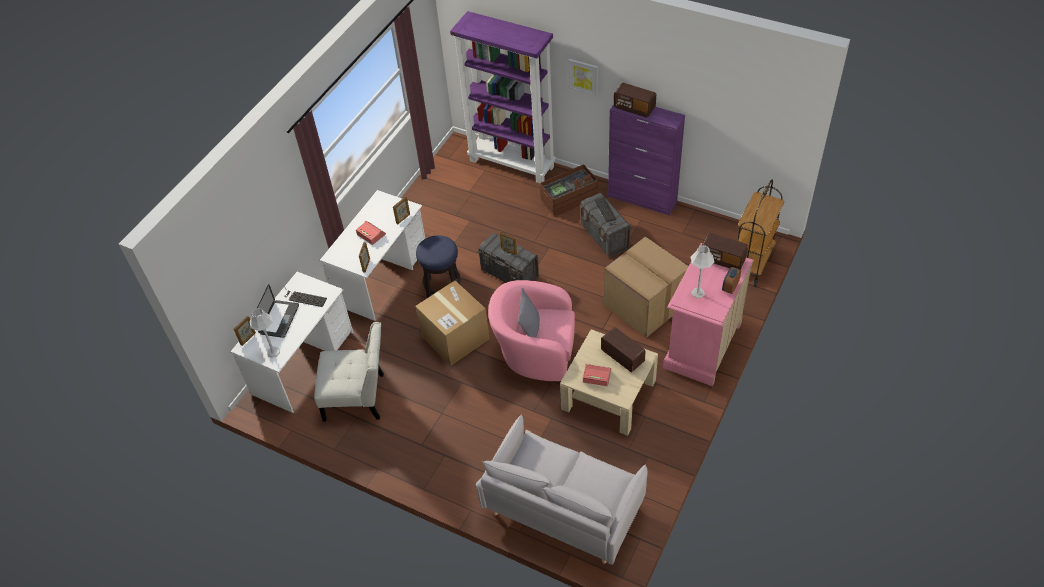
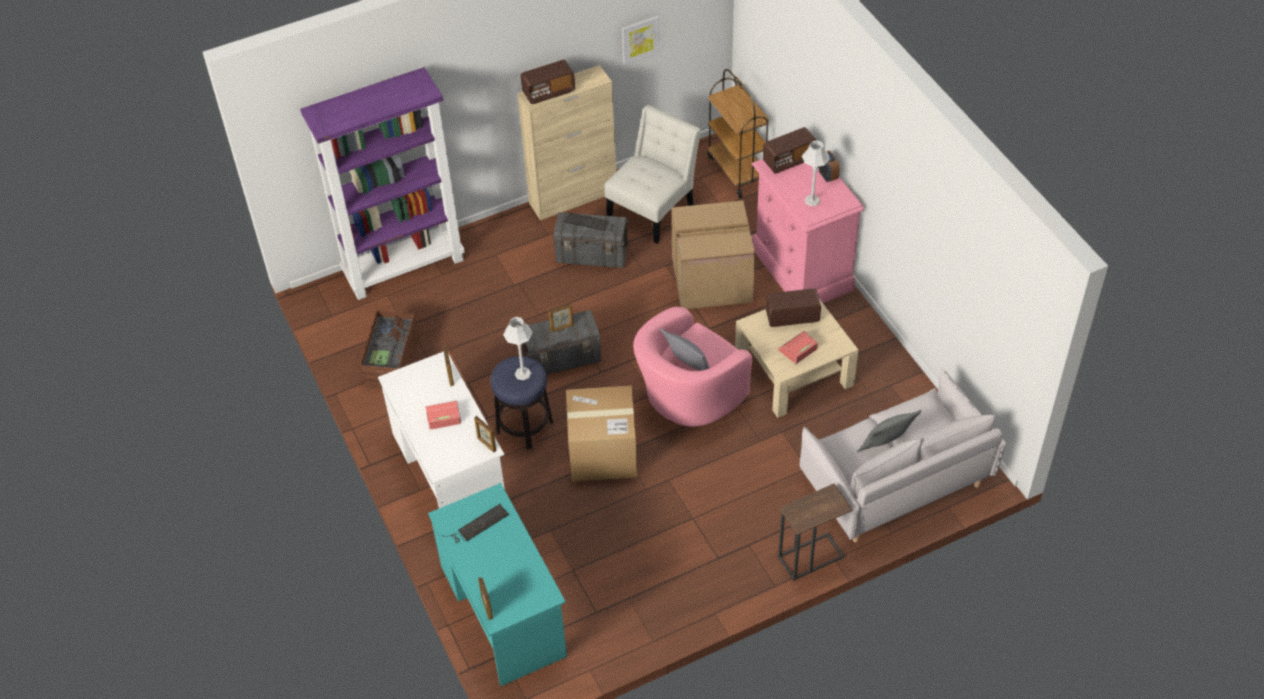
camera: 55 degrees left, 0 degrees up
(273, 352) = (532, 592): grey table lamp -> grey table lamp (523, 373)
(279, 319) = (487, 564): laptop -> none
(303, 363) = (503, 611): white desk -> turquoise desk
(358, 397) = (603, 582): white chair -> white chair (653, 209)
(461, 495) = (810, 557): none -> brown side table
(558, 475) = (885, 446): none -> grey pillow
(569, 198) = (508, 251): brown storage box -> brown storage box (391, 360)
(583, 76) = (468, 97): picture -> picture (640, 39)
(642, 199) = (573, 197): purple cabinet -> beige cabinet

